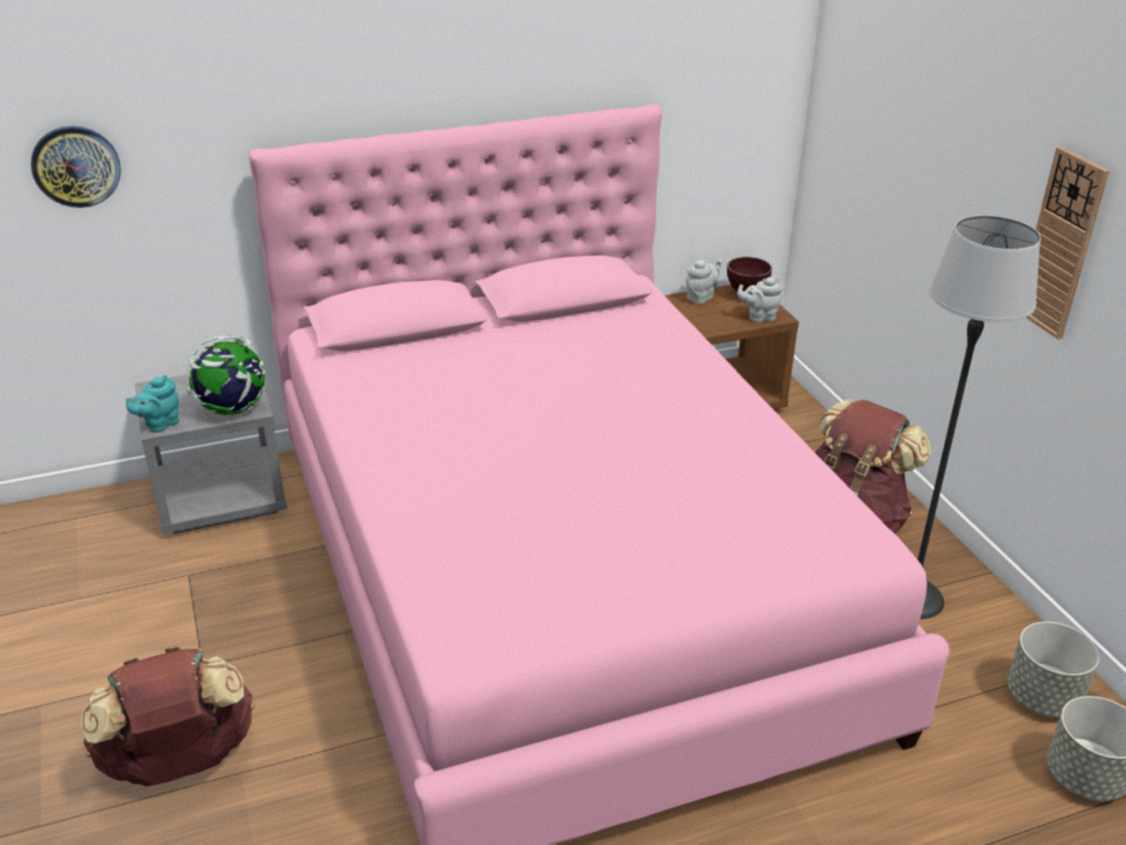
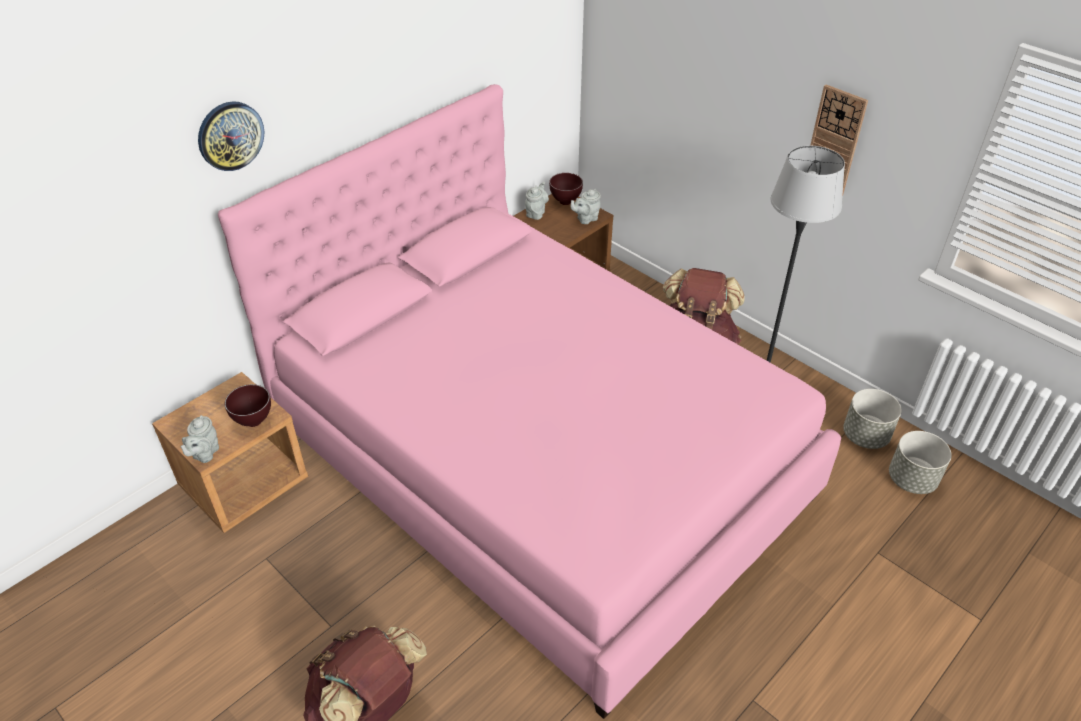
camera: 25 degrees left, 10 degrees up
(76, 166) = (74, 269): wall clock -> wall clock (230, 135)
(159, 424) = (204, 454): turquoise teapot -> grey teapot
(221, 497) = (245, 484): grey nightstand -> brown nightstand
(232, 409) = (254, 420): globe -> brown bowl

